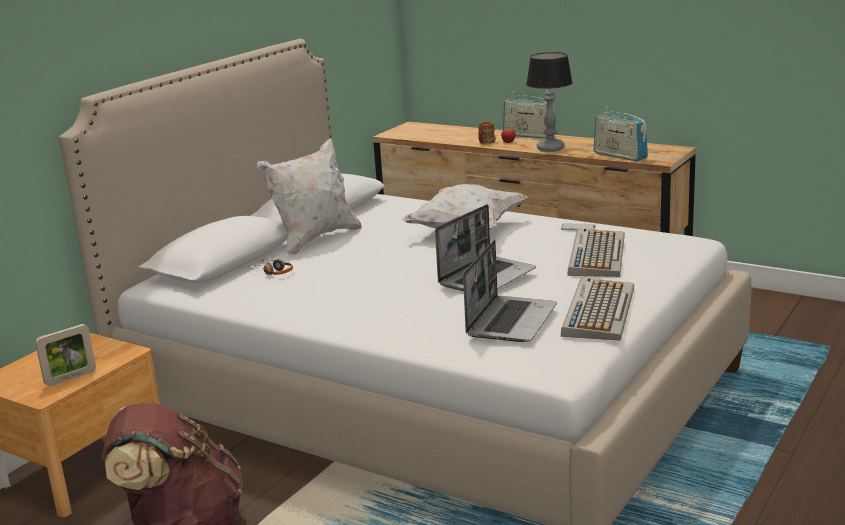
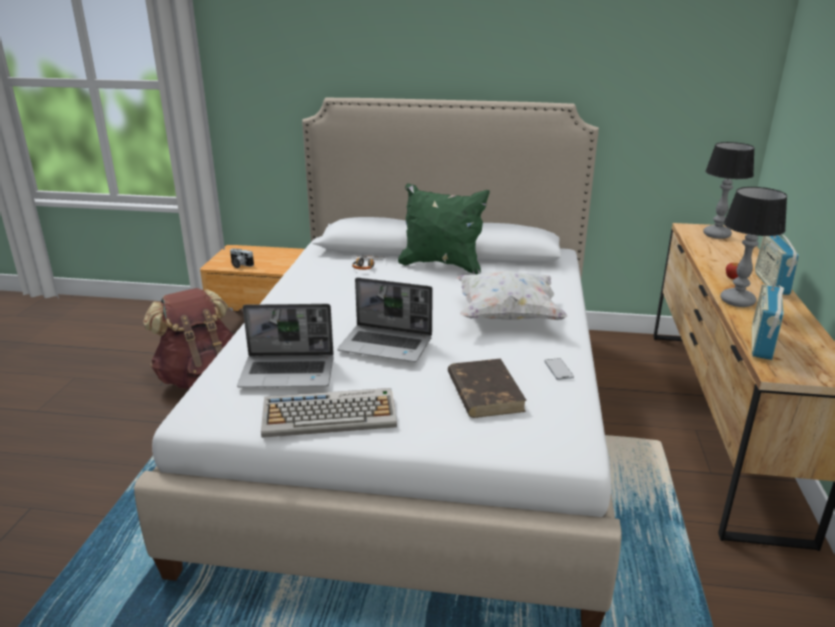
camera: 65 degrees right, 5 degrees up
(70, 378) = (240, 265): picture frame -> camera
(315, 239) = (442, 265): white pillow -> green pillow
(419, 130) = (716, 235): none -> table lamp
(485, 142) = (715, 268): mug -> none
(596, 255) = (484, 391): keyboard -> brown book

